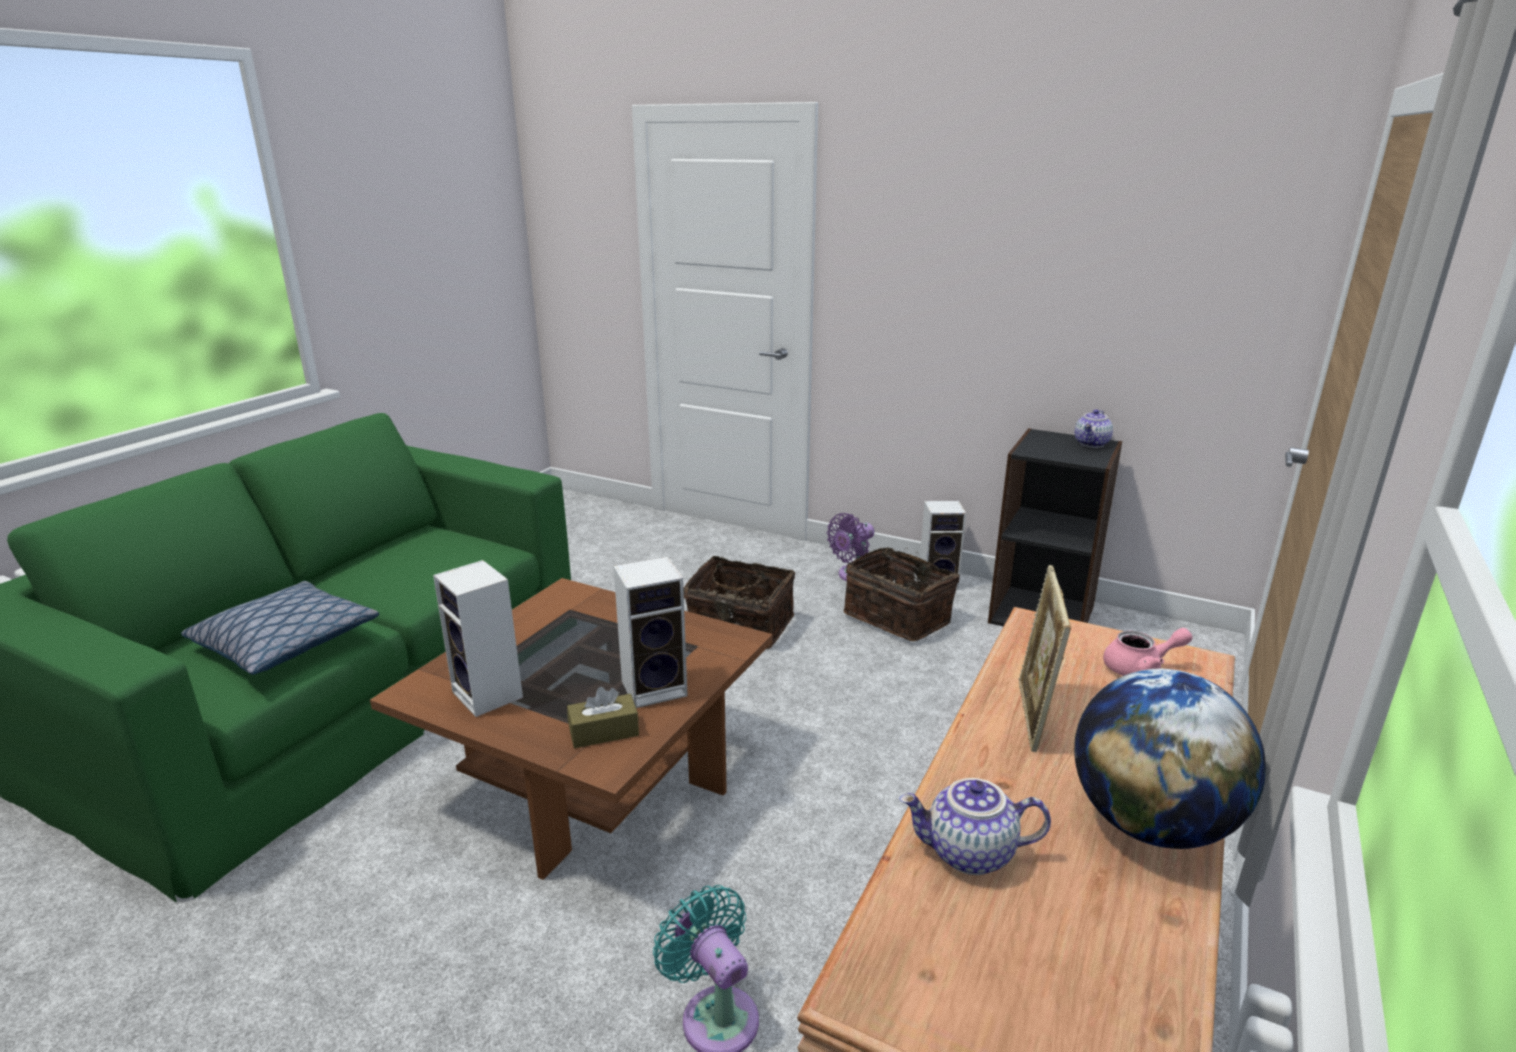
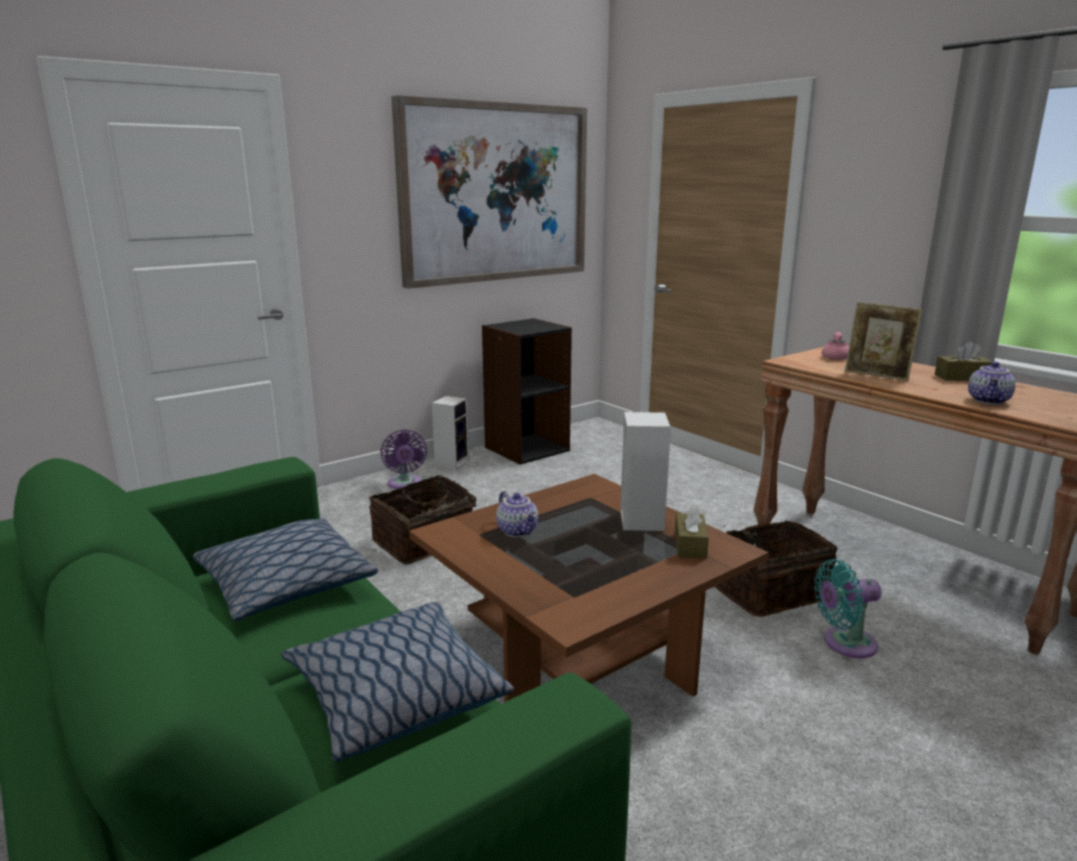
camera: 65 degrees left, 5 degrees down
(436, 560) = (287, 584): none -> pillow
(490, 695) = (605, 584): speaker -> none
(899, 617) = (481, 486): basket -> basket (768, 592)
(1090, 250) = (495, 193): none -> picture
(1092, 444) = (529, 322): teapot -> teapot (518, 531)
(1150, 824) = (961, 377): globe -> brown tissue box

